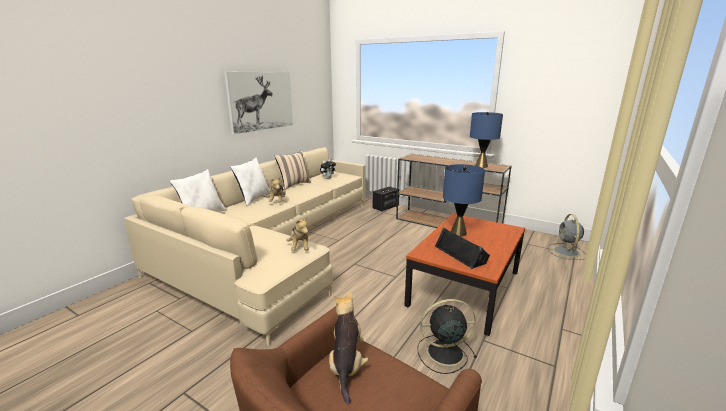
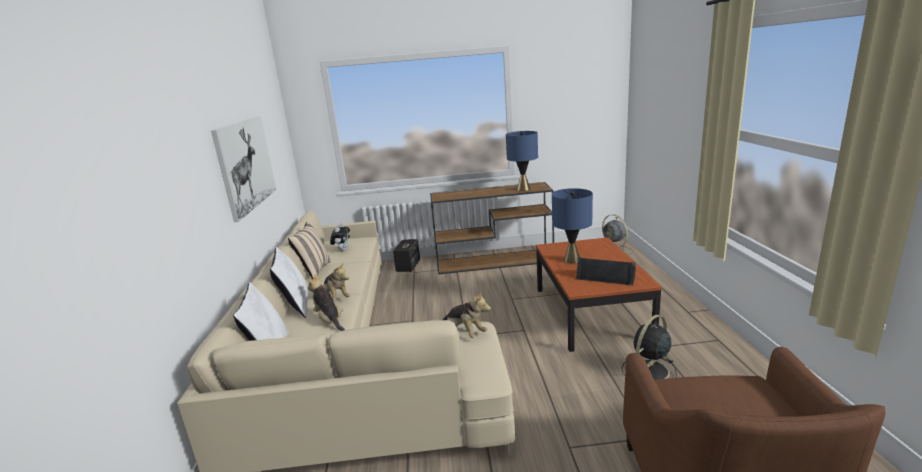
camera: 35 degrees left, 0 degrees up
(347, 365) = (691, 399): plush toy -> plush toy (329, 320)

